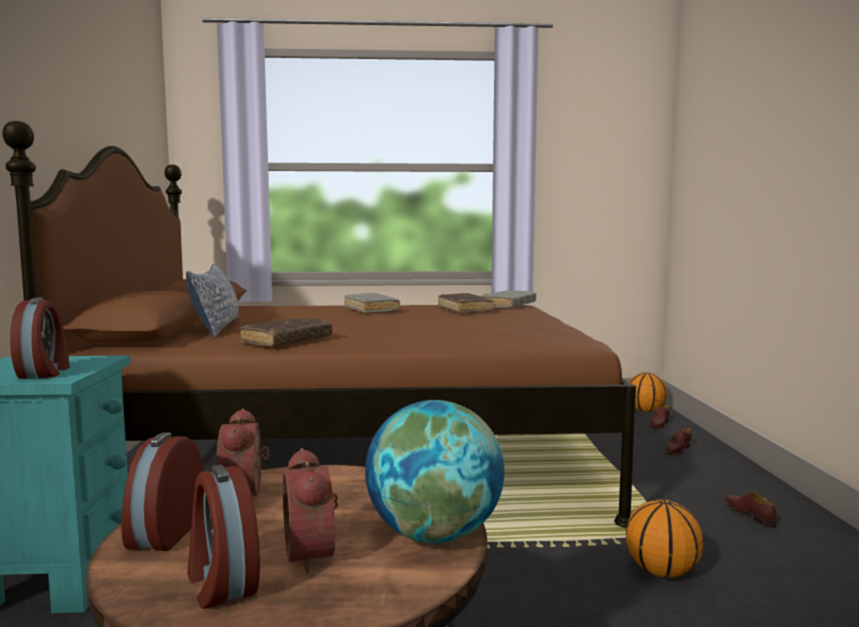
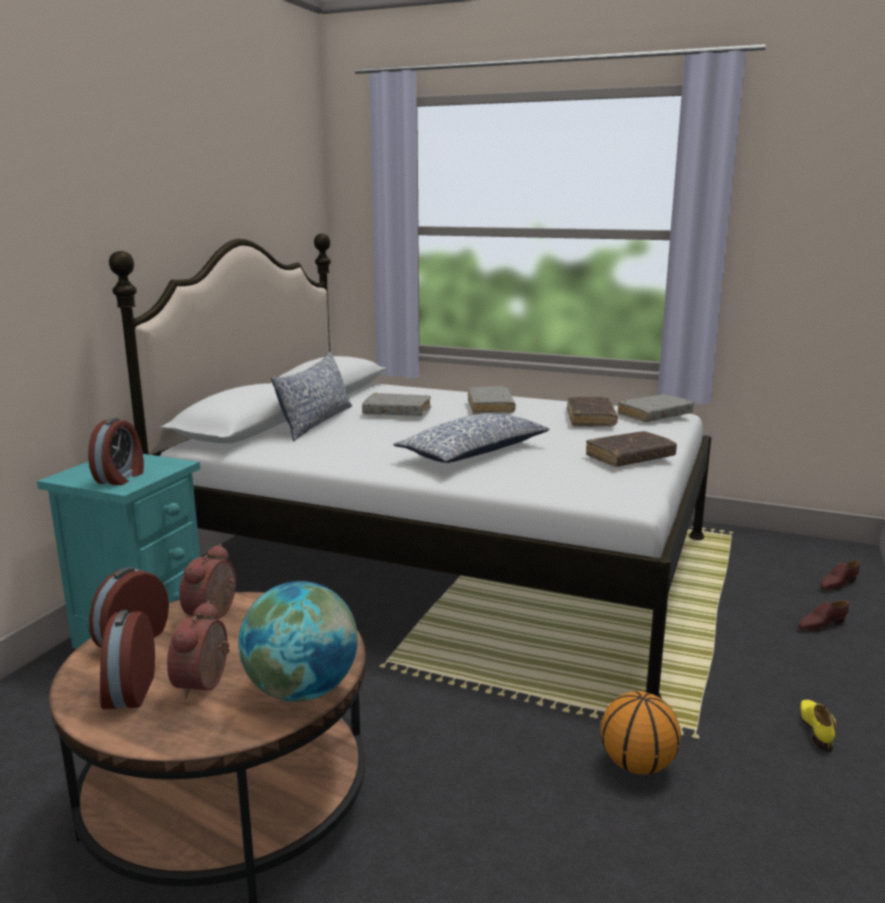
camera: 25 degrees right, 10 degrees up
(287, 341) = (346, 456): brown book -> brown book (630, 457)
(290, 317) = (397, 412): none -> grey book
(355, 459) = (448, 565): brown bed -> white bed
(407, 330) = (475, 453): none -> pillow
(646, 411) = (841, 560): basketball -> none
(749, 515) = (816, 728): brown shoe -> yellow shoe

